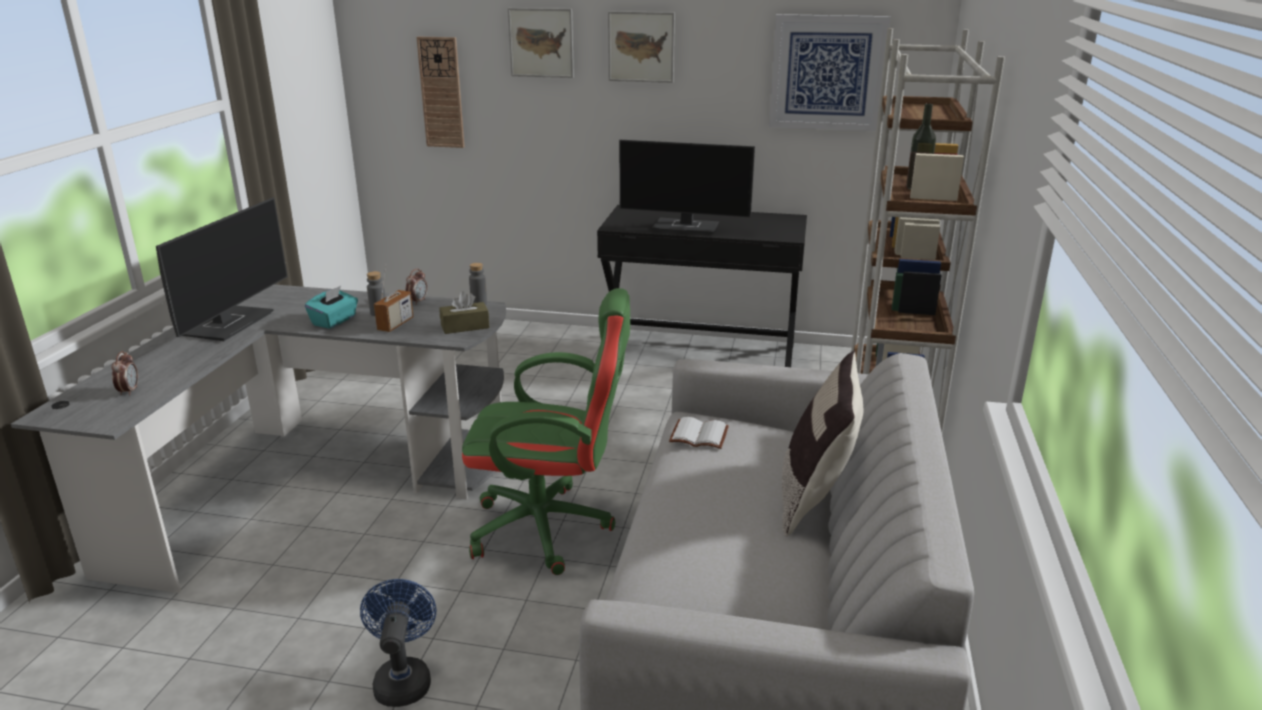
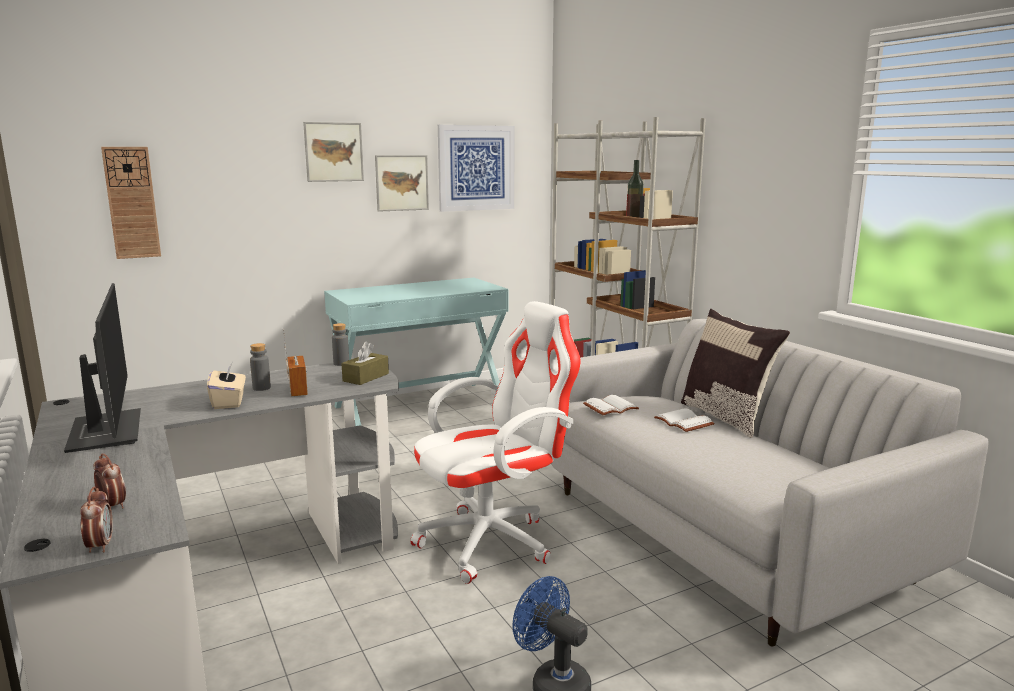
camera: 40 degrees left, 10 degrees down
(334, 321) = (229, 402): turquoise tissue box -> beige tissue box
(417, 301) = (280, 374): alarm clock -> alarm clock (100, 546)
(541, 43) = (240, 150): picture -> picture (402, 183)
(552, 530) = (496, 540): green office chair -> white office chair
(687, 227) = (411, 293): monitor -> none
(700, 355) = (420, 405): black desk -> turquoise desk
(734, 484) = (682, 422): none -> white book

